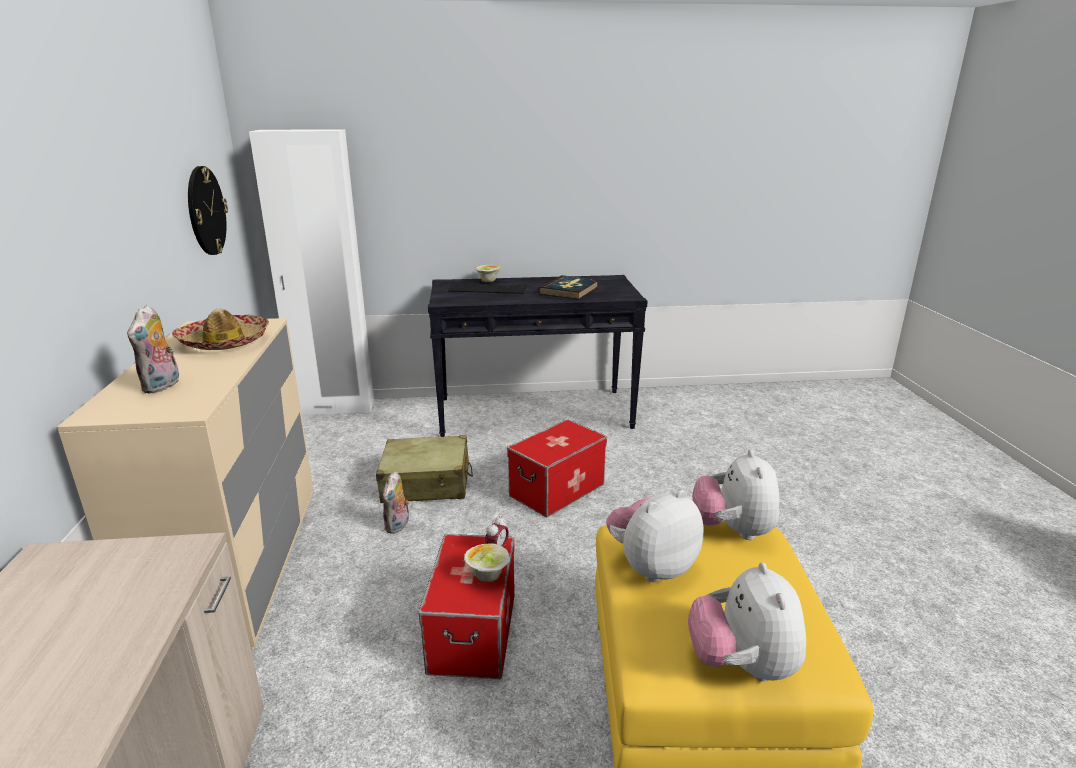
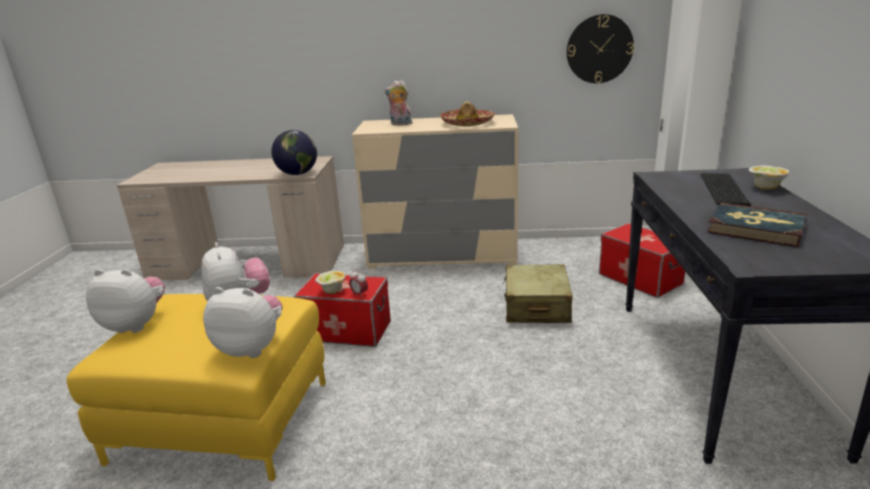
camera: 100 degrees right, 0 degrees up
(173, 562) = (298, 174): none -> globe
(398, 526) = (473, 298): plush toy -> none
(557, 490) = (523, 376): storage box -> storage box (639, 279)

